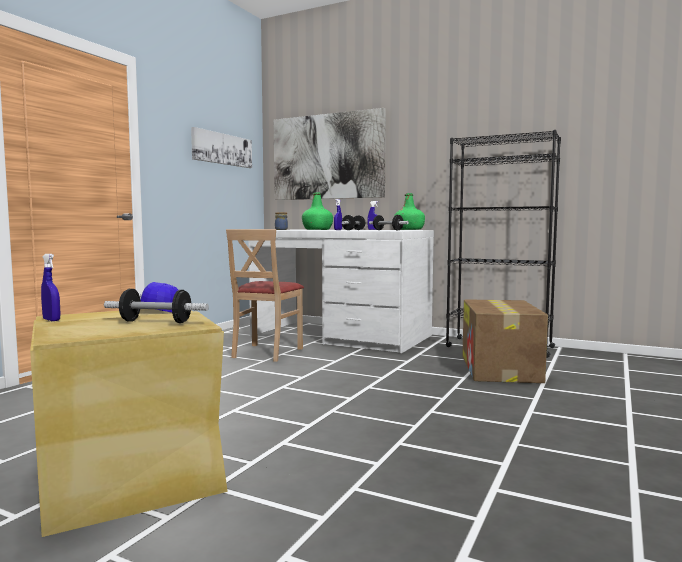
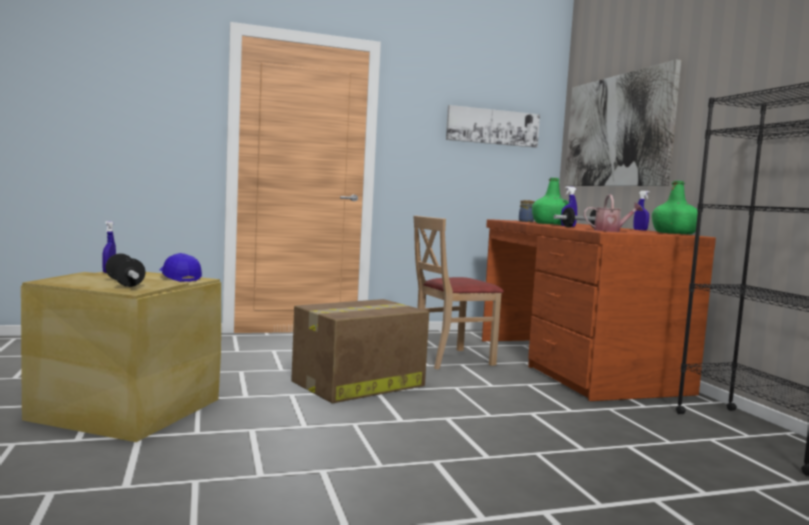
camera: 45 degrees right, 0 degrees up
(340, 336) = (574, 364): white desk -> brown desk
(388, 230) = (610, 231): dumbbell -> watering can
(500, 369) = (667, 460): cardboard box -> cardboard box (357, 384)

